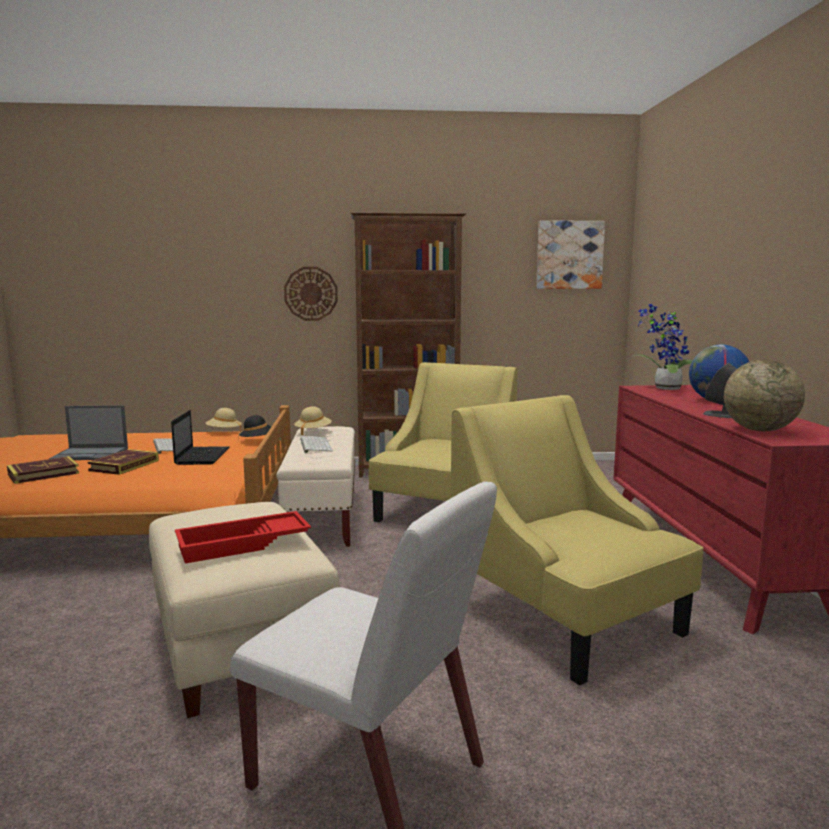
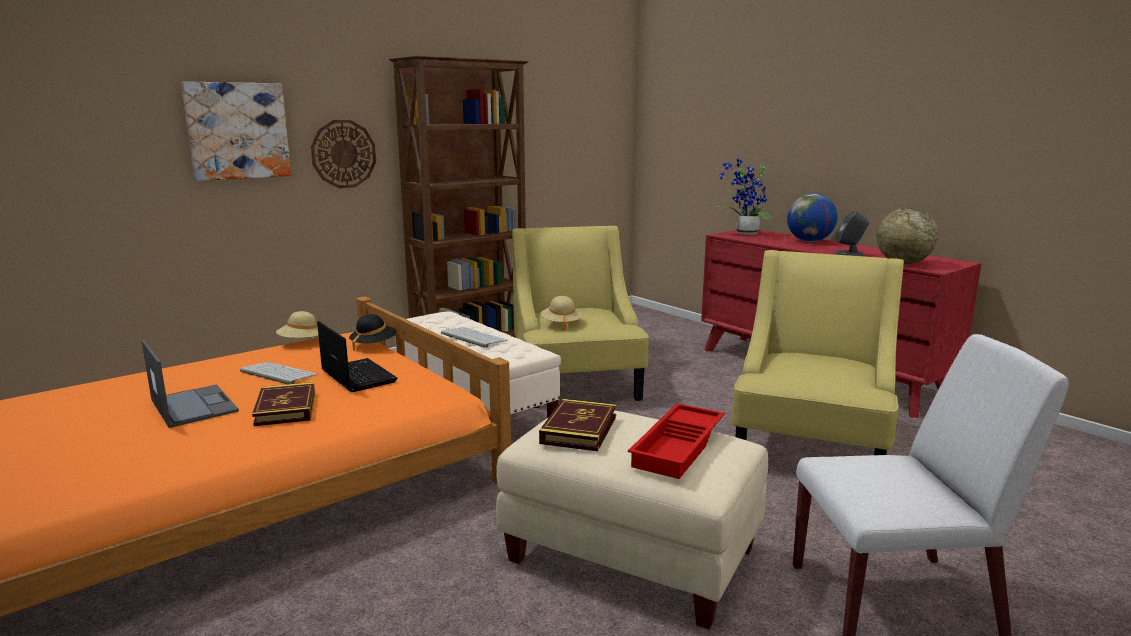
camera: 35 degrees left, 5 degrees up
(43, 474) = (197, 445): book -> book (579, 430)
(91, 454) = (193, 406): laptop -> laptop turned 90 degrees counterclockwise
(313, 431) = (430, 323): beige hat -> beige hat (561, 324)
(566, 617) = (811, 443): yellow armchair -> yellow armchair turned 90 degrees clockwise
(569, 255) = (591, 104): picture -> picture (237, 131)

